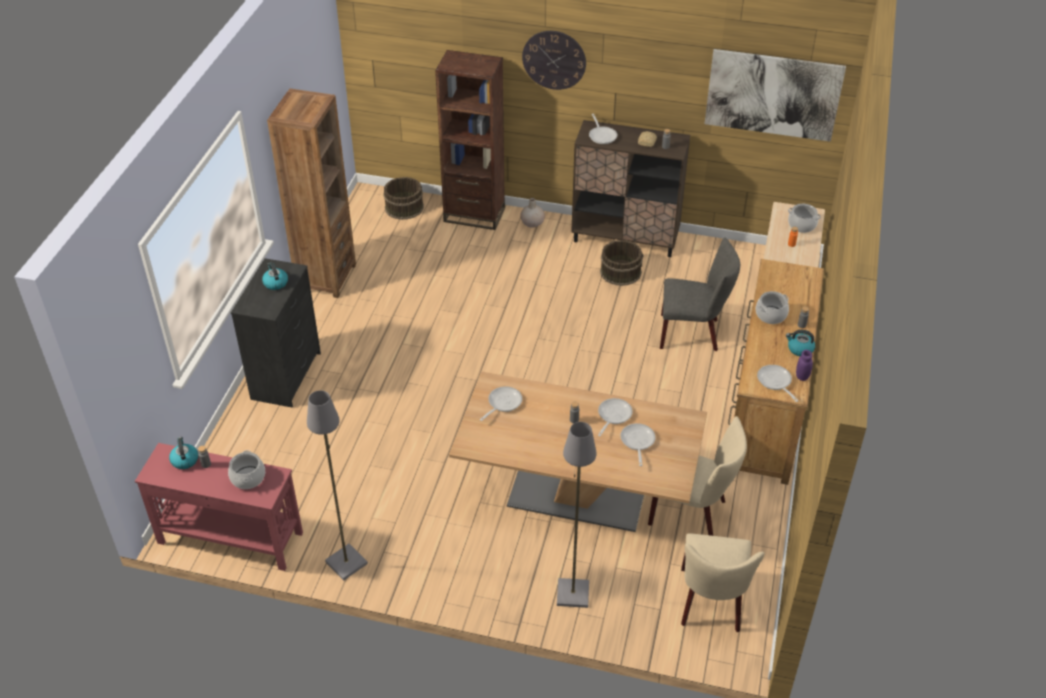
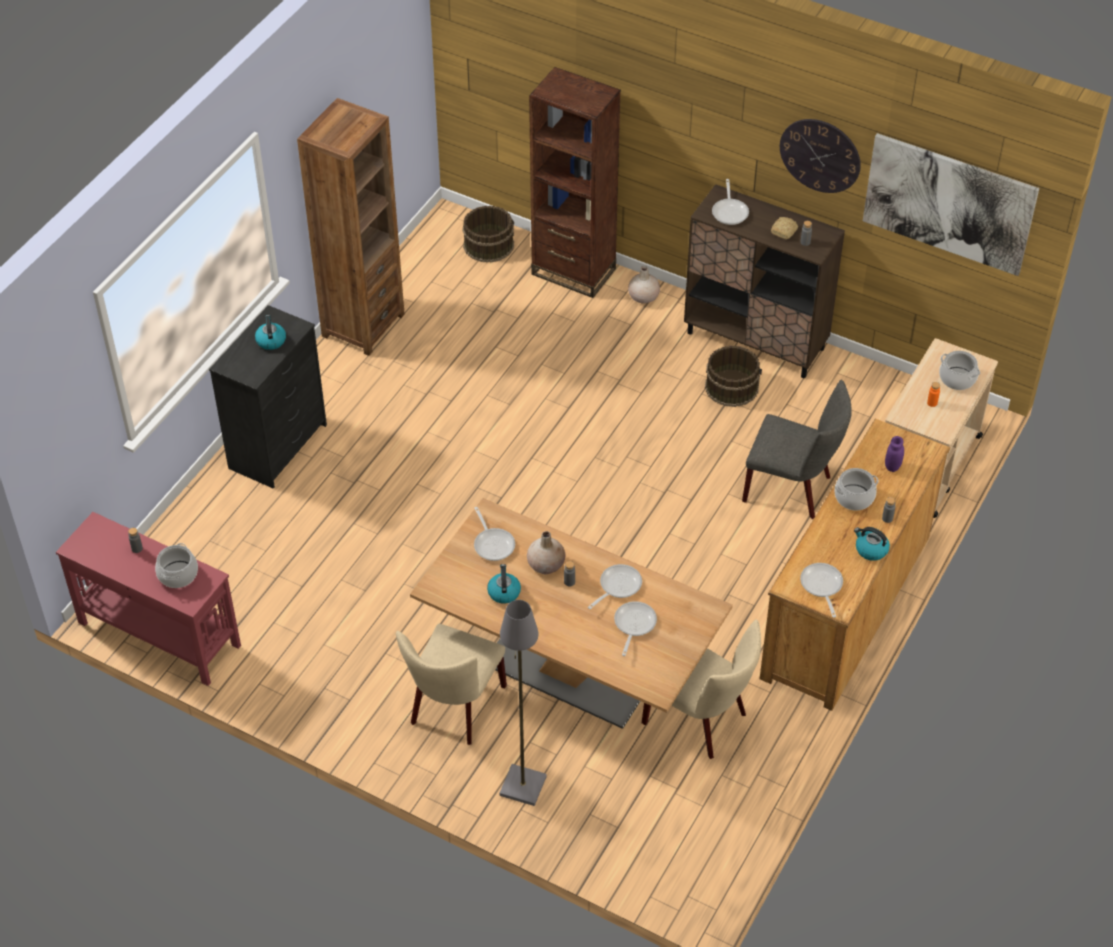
camera: 15 degrees right, 5 degrees up
(184, 460) = (115, 538): kettle -> kettle (504, 592)
(347, 562) = (280, 692): grey floor lamp -> none
(502, 403) = (493, 543): frying pan -> frying pan turned 105 degrees clockwise
(550, 410) = (546, 564): none -> beige vase
(554, 60) = (683, 105): wall clock -> wall clock (820, 155)
(711, 604) = (679, 835): beige chair -> beige chair (454, 709)
(802, 376) = (858, 586): purple jar -> purple jar (892, 466)

